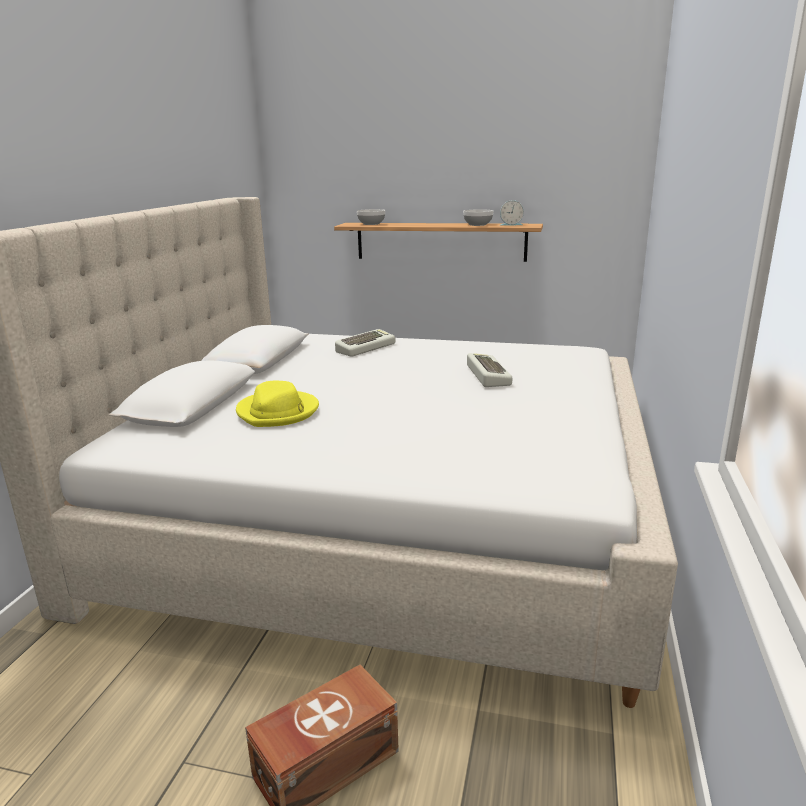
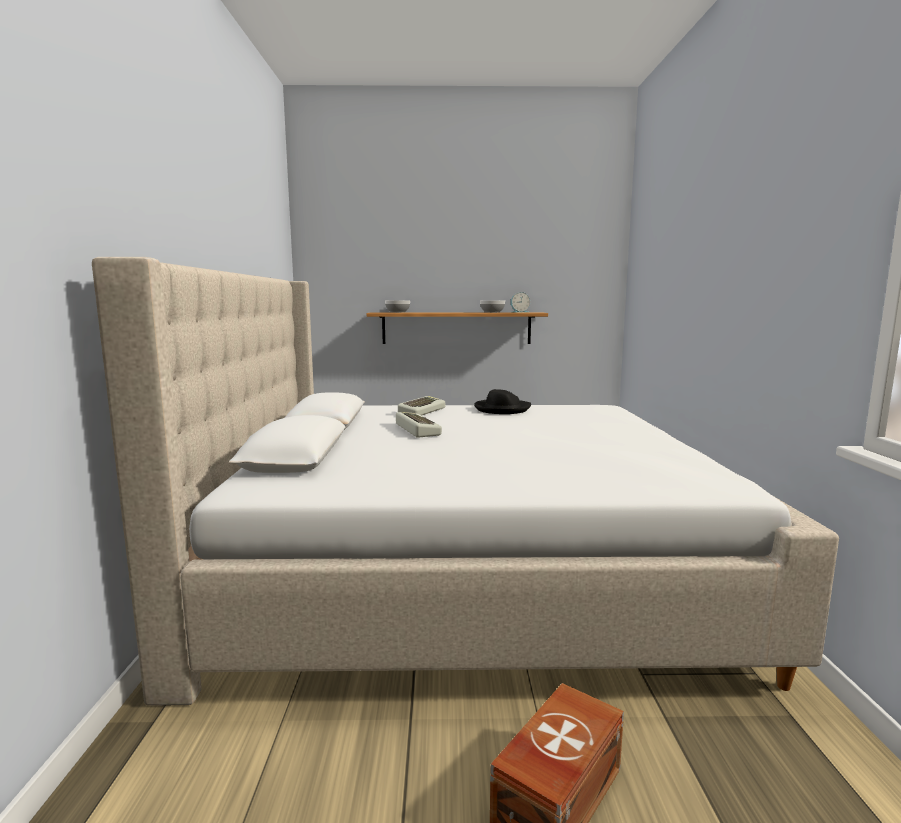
camera: 15 degrees left, 10 degrees down
(278, 412) = (394, 455): yellow hat -> none
(455, 349) = (502, 409): none -> black hat
(486, 375) = (550, 423): keyboard -> keyboard (415, 430)

